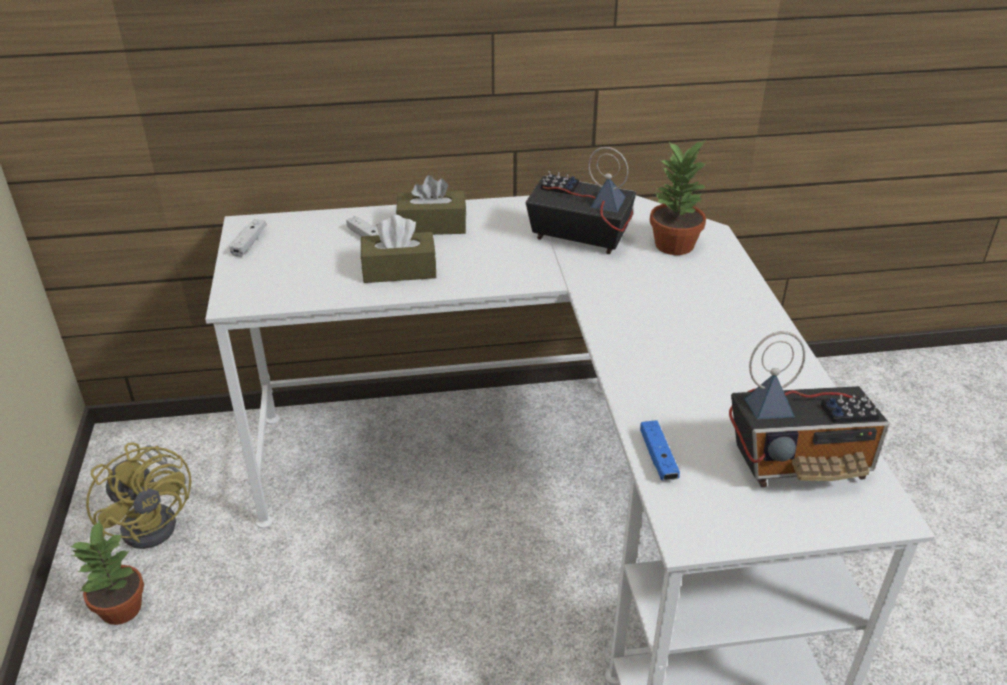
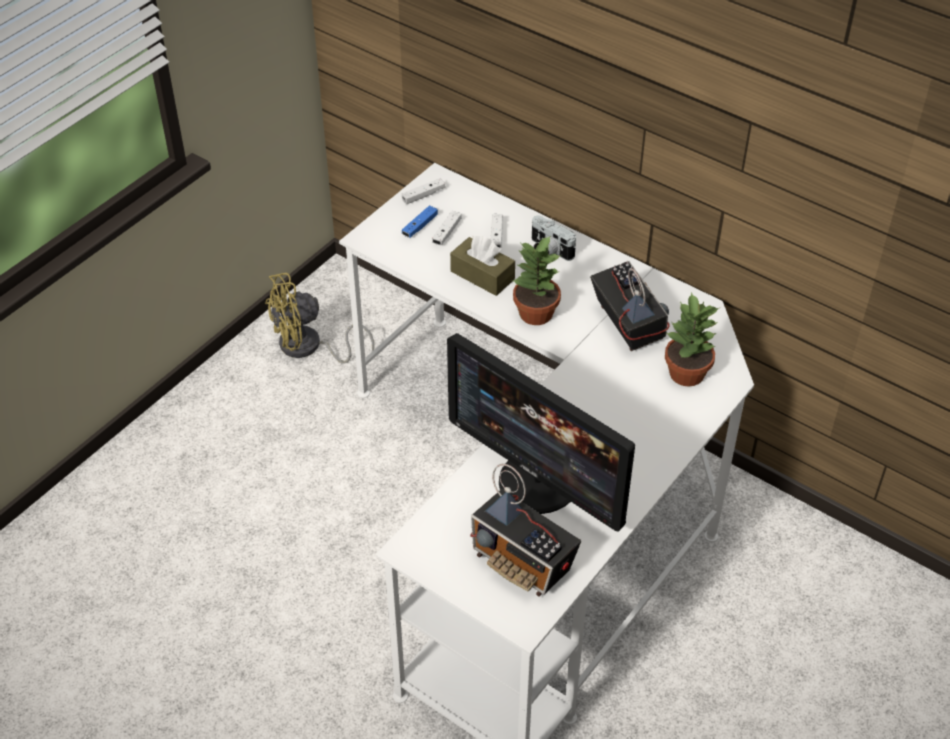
camera: 45 degrees right, 10 degrees up
(120, 609) = (242, 391): potted plant -> potted plant (535, 313)
(156, 520) = (308, 347): yellow fan -> yellow fan turned 60 degrees clockwise
(315, 258) = (447, 233): none -> white game controller
(432, 226) = (548, 251): brown tissue box -> camera
(658, 457) = (454, 499): blue game controller -> blue game controller (420, 226)
(701, 390) = (538, 482): none -> monitor

